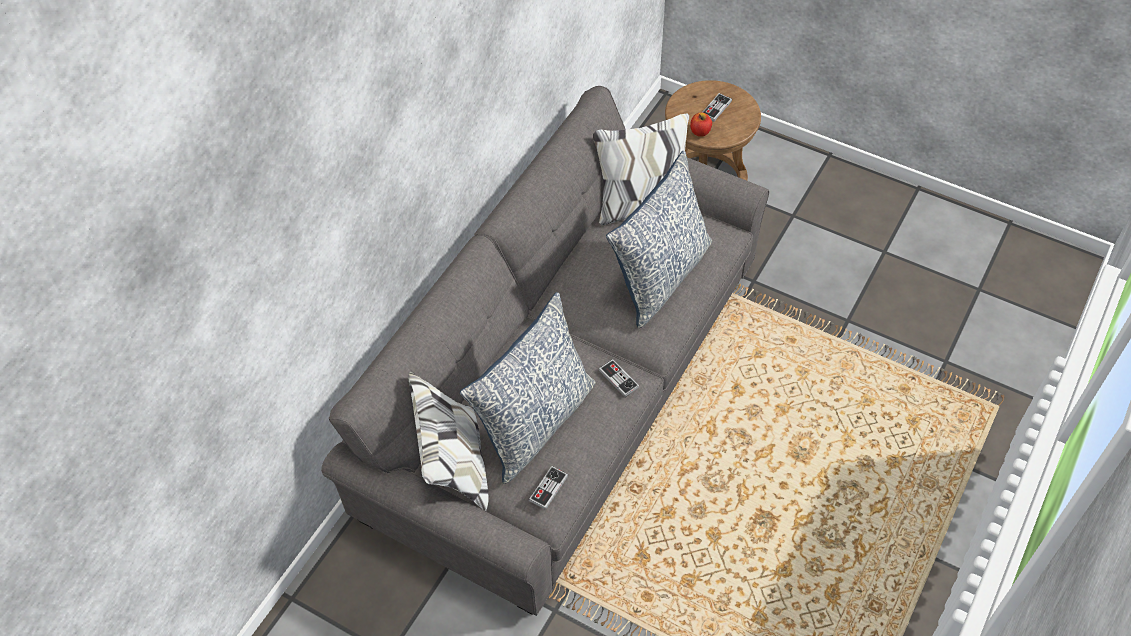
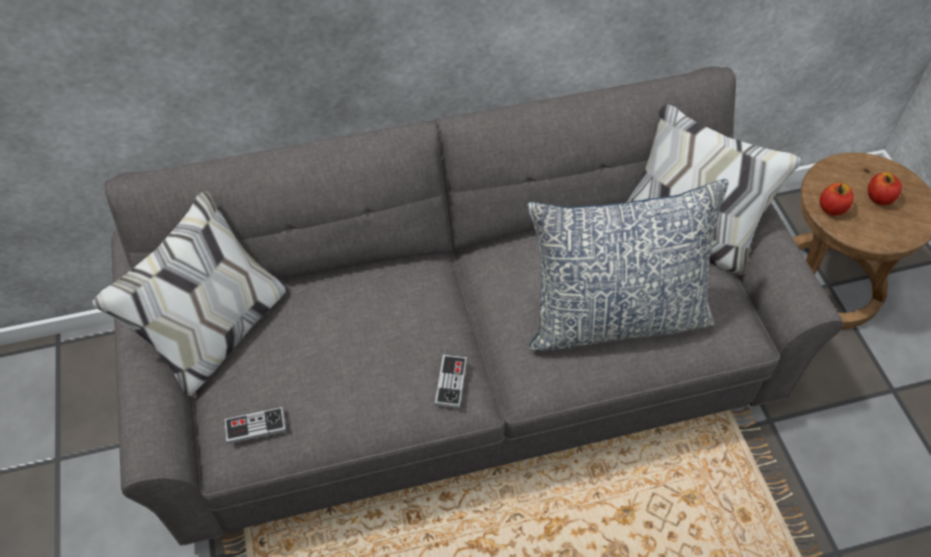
camera: 45 degrees right, 0 degrees up
(534, 422) = (322, 353): pillow -> none
(716, 108) = (879, 198): game controller -> apple

